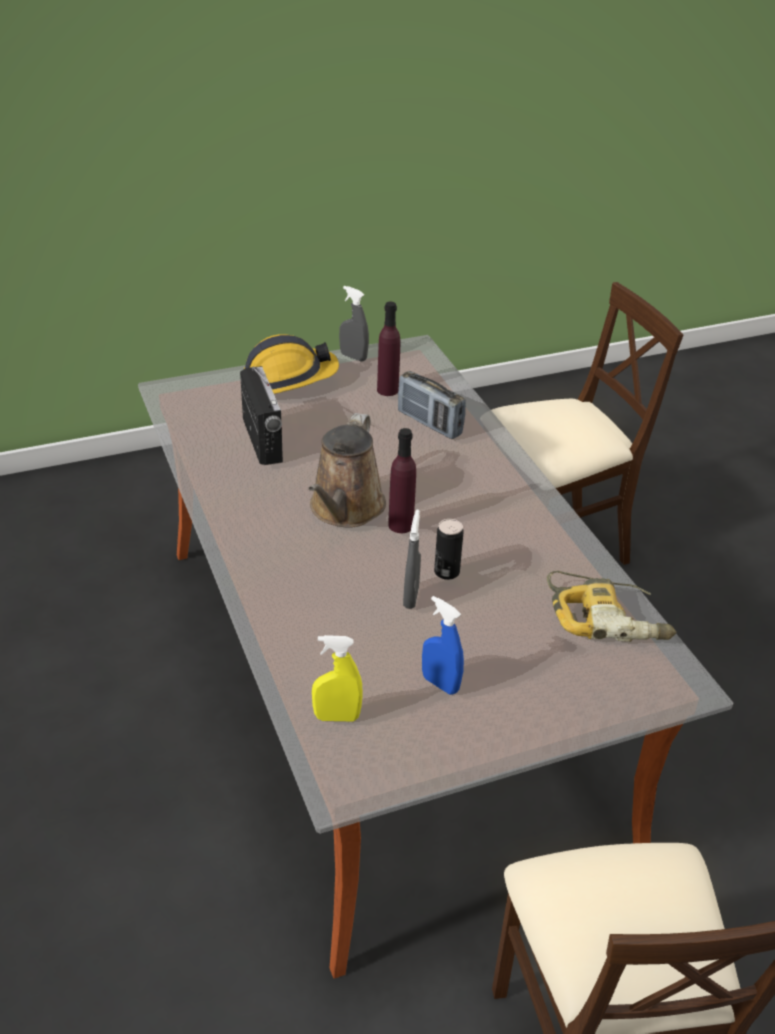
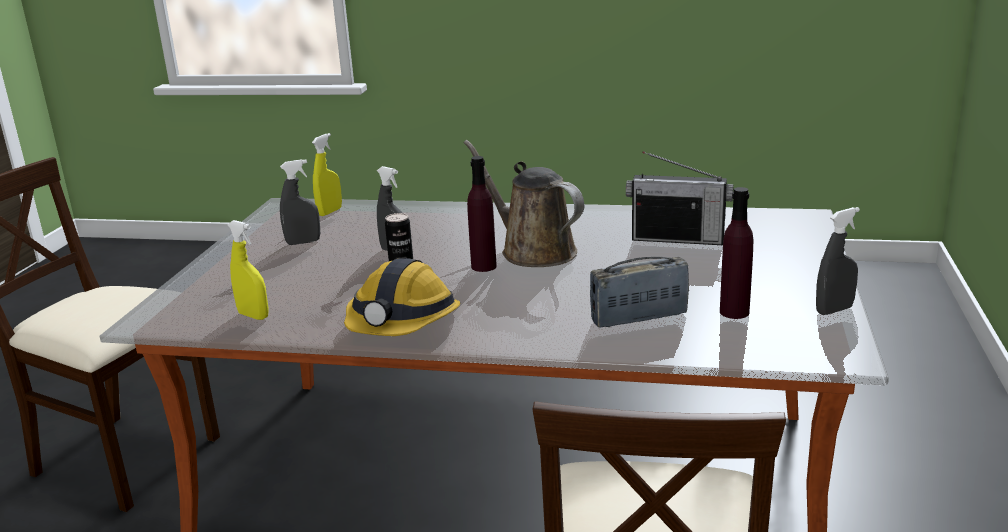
camera: 125 degrees right, 15 degrees down
(287, 379) = (796, 267): hard hat -> hard hat (403, 323)
(440, 684) = (303, 242): blue spray bottle -> grey spray bottle
(607, 617) = (253, 315): power drill -> yellow spray bottle

